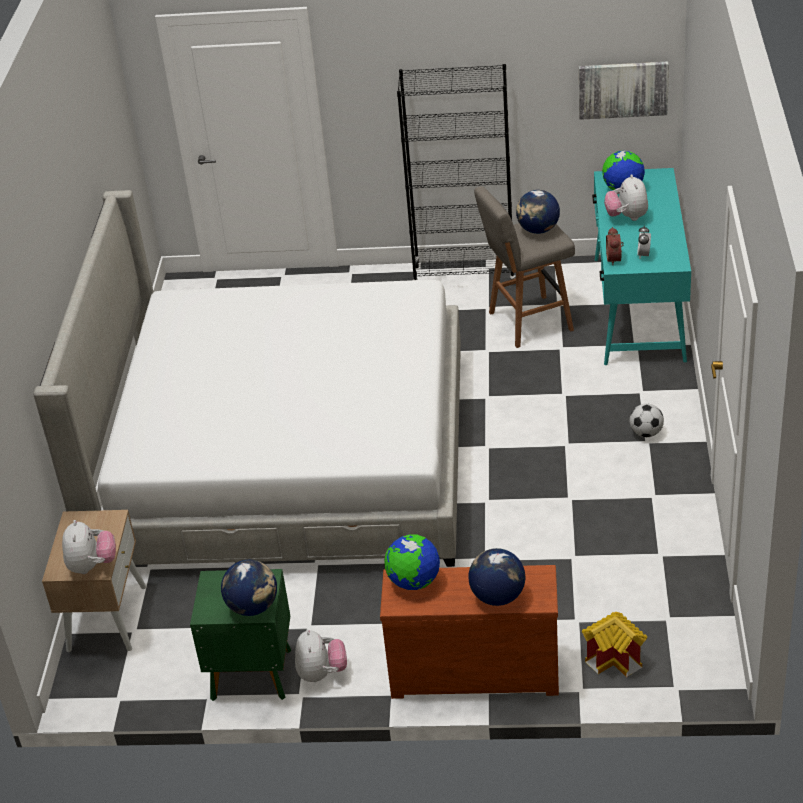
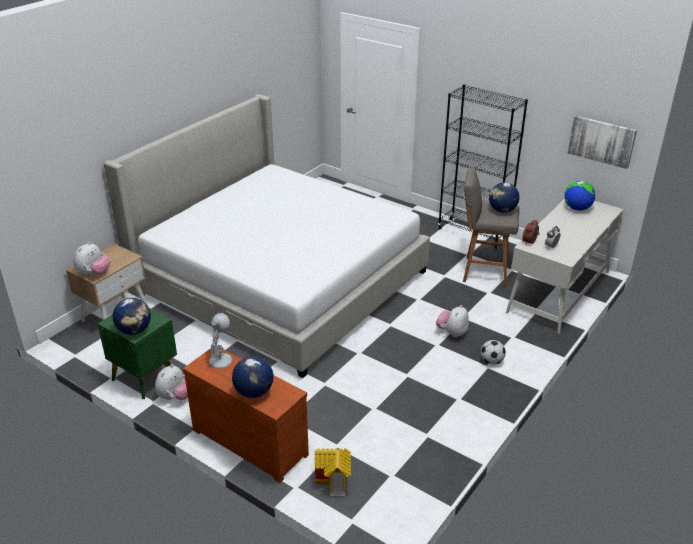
camera: 30 degrees right, 5 degrees down
(414, 582) = (221, 359): globe -> white table lamp
(627, 217) = (563, 223): plush toy -> plush toy (452, 333)
(638, 308) = (558, 291): turquoise desk -> white desk

